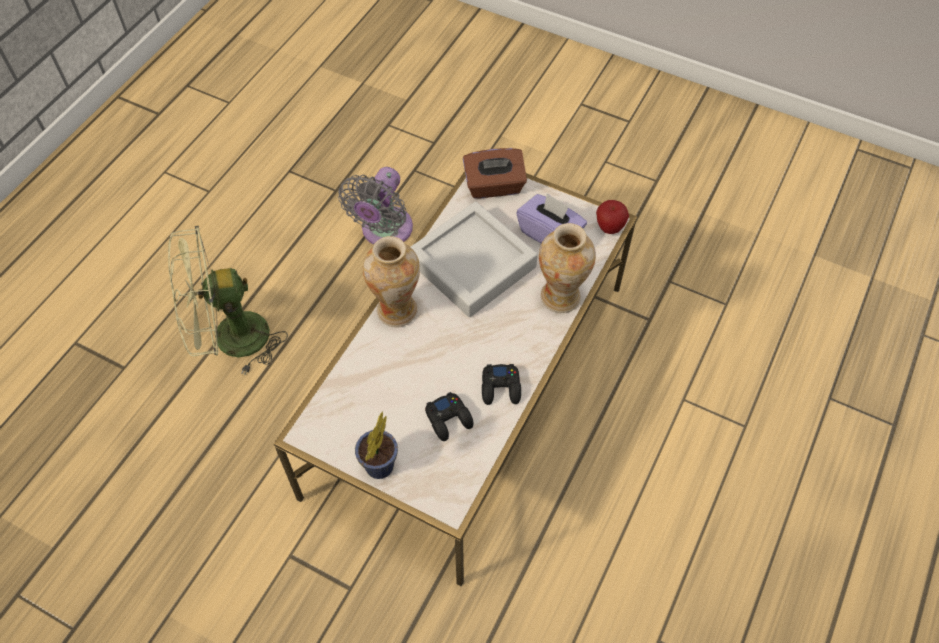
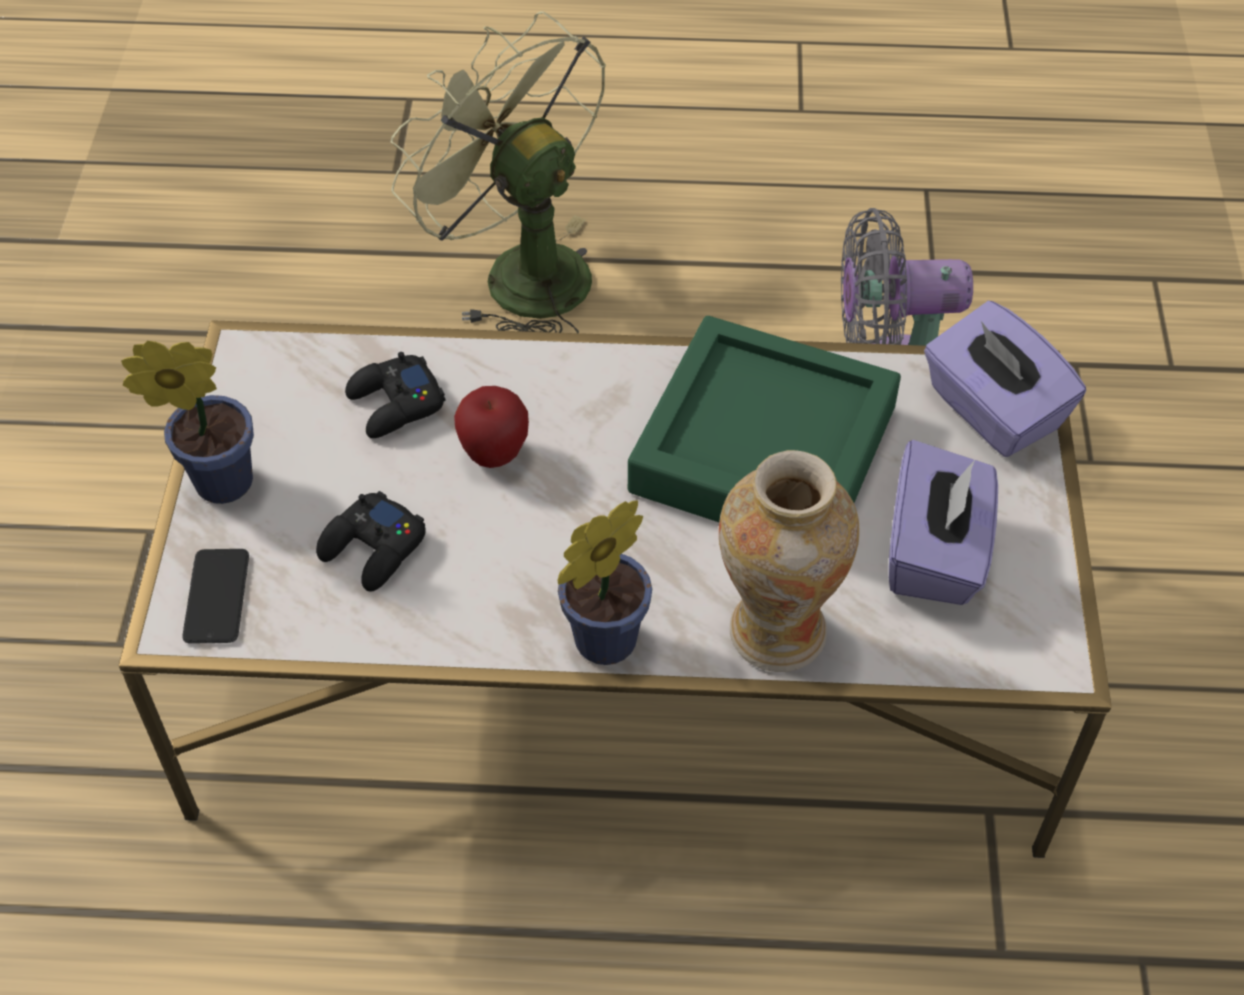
camera: 65 degrees right, 5 degrees down
(396, 310) = (578, 374): vase -> none
(443, 488) = (217, 597): none -> phone
(472, 264) = (763, 449): grey tray -> green tray
(494, 187) = (992, 410): brown tissue box -> purple tissue box
(501, 387) = (488, 607): black game controller -> black game controller (395, 404)
(538, 356) = (598, 644): none -> potted plant
(609, 228) = (1033, 660): apple -> apple (494, 454)

